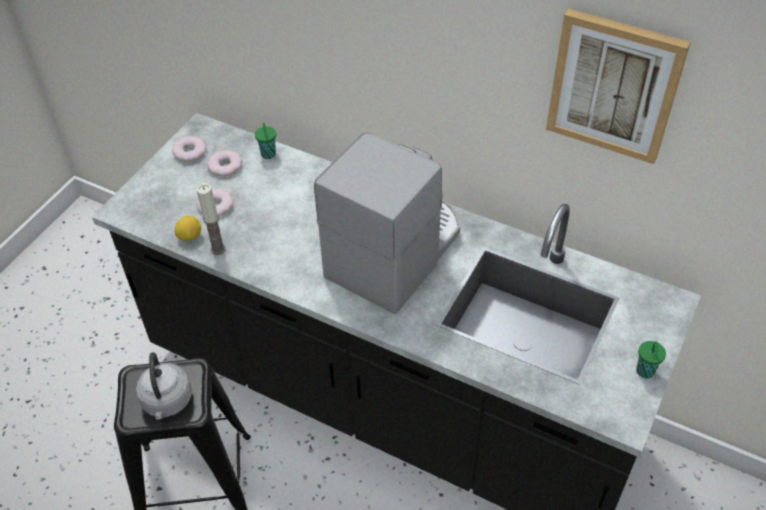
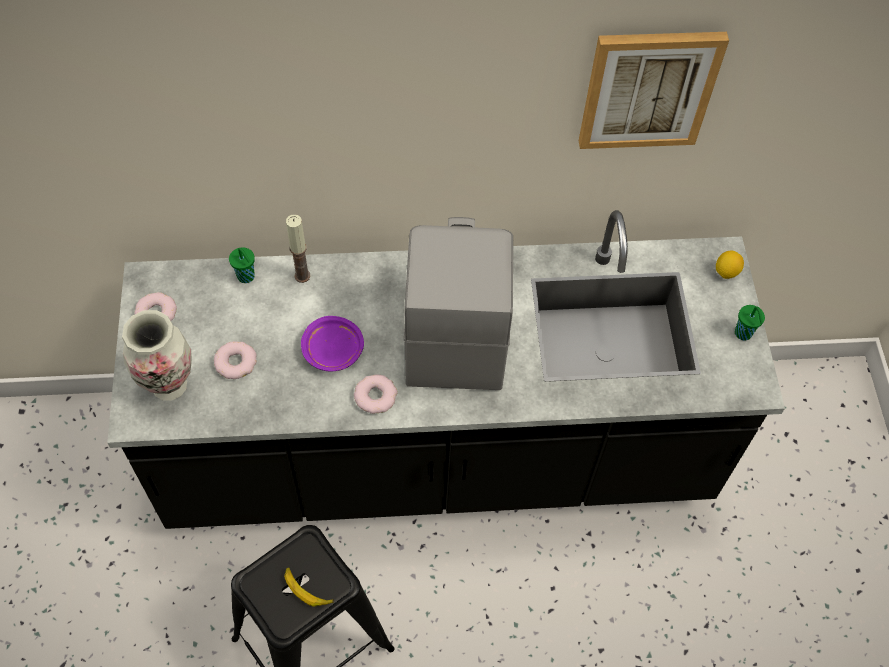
camera: 35 degrees left, 10 degrees up
(160, 200) = (170, 386): none -> vase
(167, 402) = (307, 589): grey kettle -> banana
(189, 236) = (235, 410): lemon -> lemon (726, 272)
(218, 249) = (277, 409): candle -> candle (302, 275)
(225, 166) = (209, 312): donut -> donut (375, 396)
(290, 228) = (333, 350): none -> purple plate

